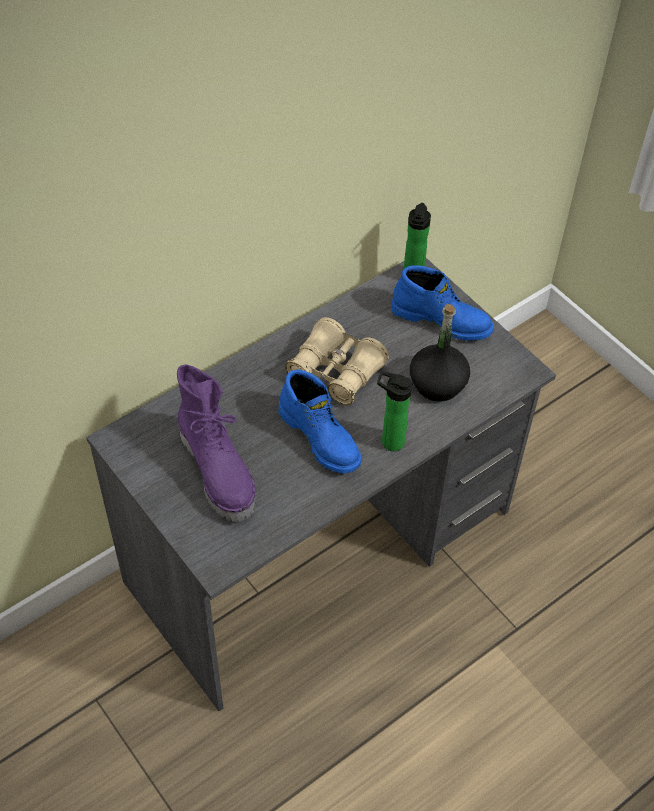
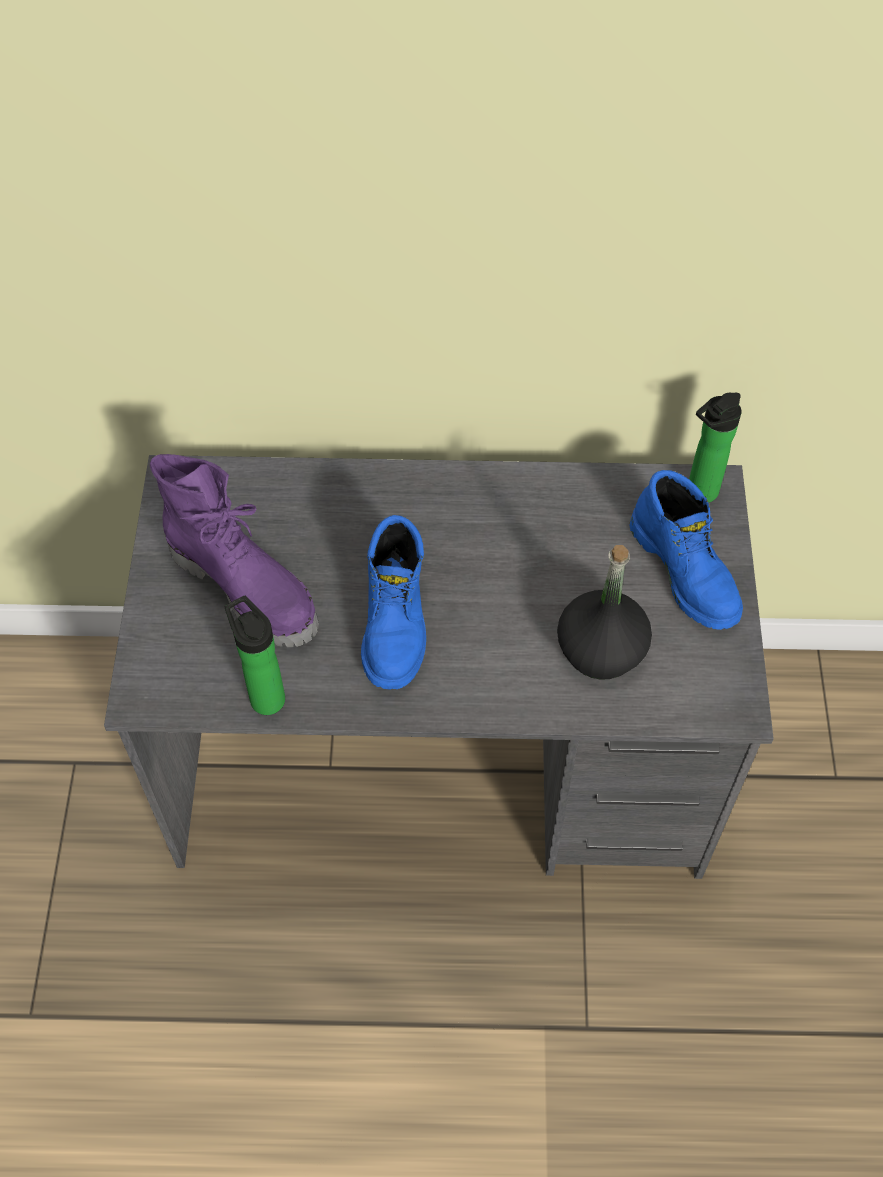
camera: 40 degrees right, 5 degrees up
(219, 471) = (246, 587): purple boot -> purple boot turned 60 degrees counterclockwise
(336, 371) = (490, 553): beige binoculars -> none
(389, 441) = (472, 682): bottle -> bottle (264, 695)

